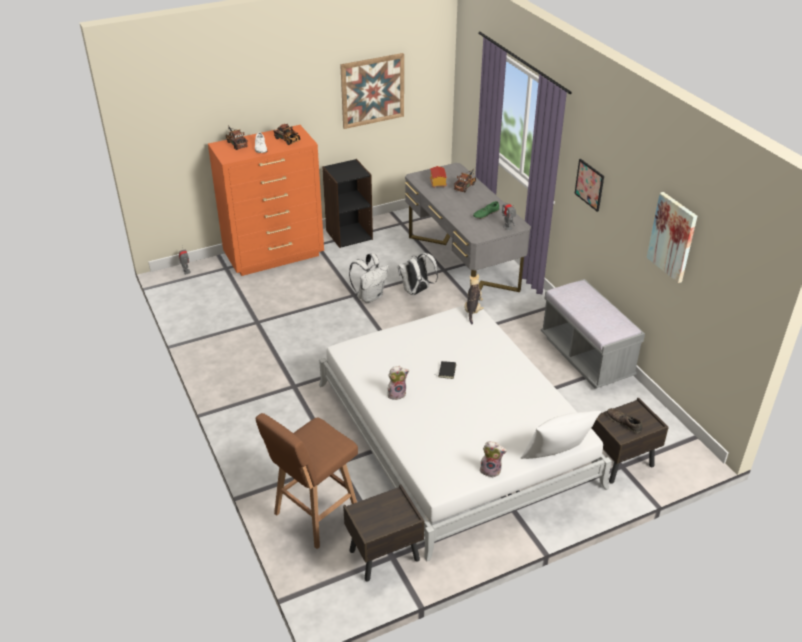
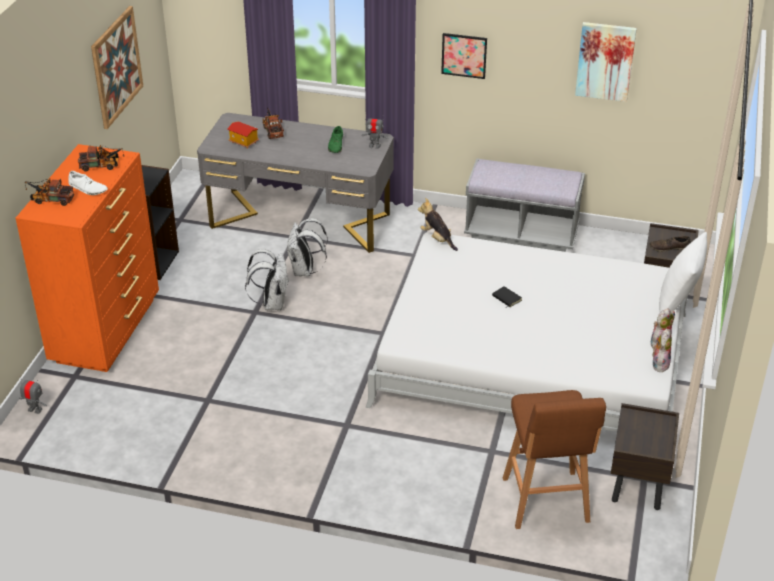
camera: 50 degrees left, 0 degrees up
(397, 394) = (502, 343): plush toy -> plush toy (659, 364)

